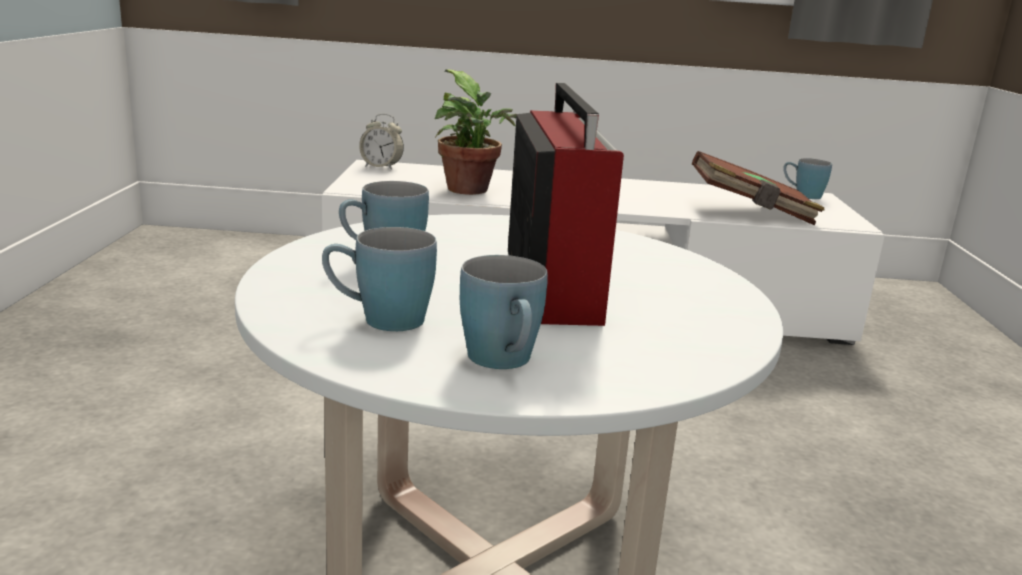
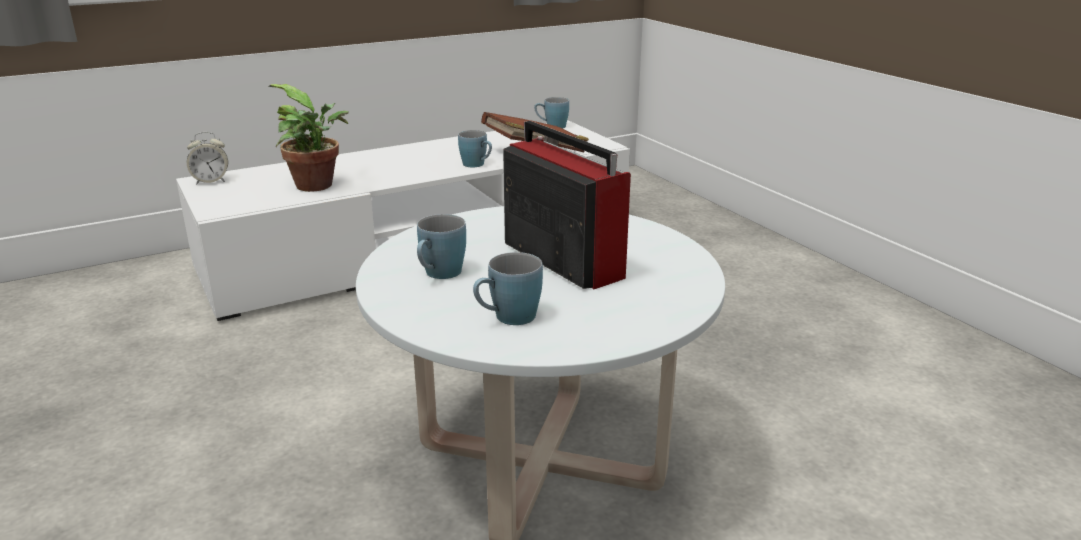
camera: 30 degrees left, 5 degrees up
(504, 362) = (610, 320): blue mug -> blue mug (477, 165)

